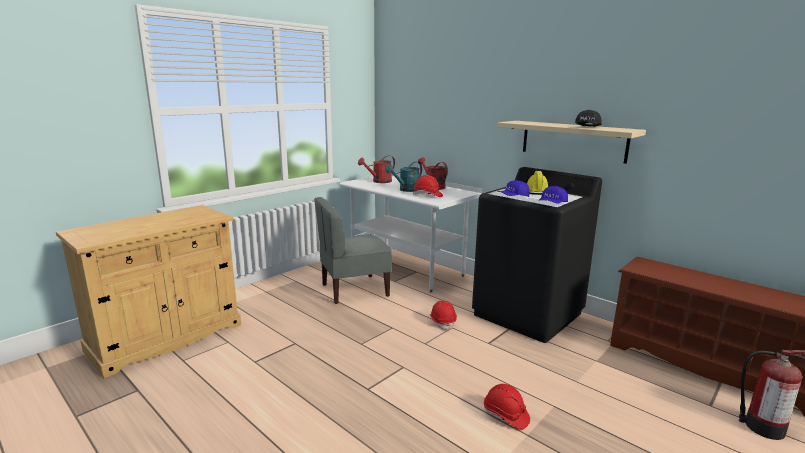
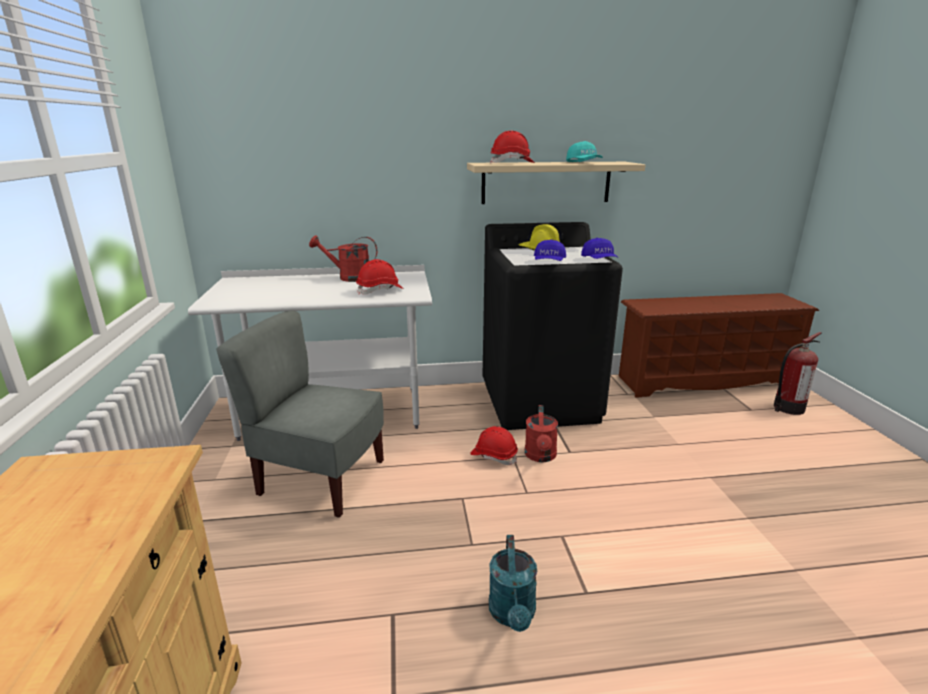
camera: 50 degrees left, 5 degrees up
(354, 290) = (320, 479): grey chair -> grey chair turned 90 degrees clockwise
(379, 181) = (253, 290): red watering can -> red watering can (541, 456)
(406, 190) = (332, 291): turquoise watering can -> turquoise watering can (513, 615)
(505, 415) = (709, 513): red hard hat -> red hard hat (512, 163)
(587, 127) = (584, 163): black cap -> turquoise cap

